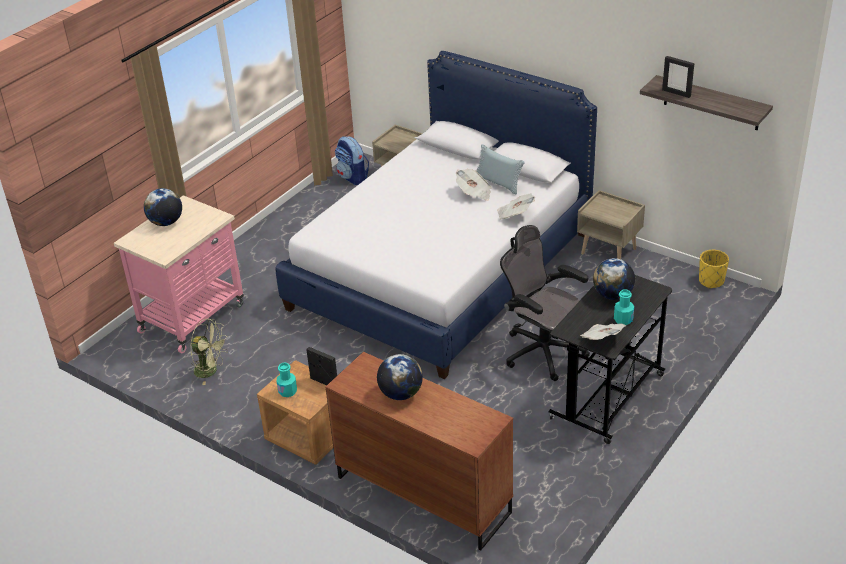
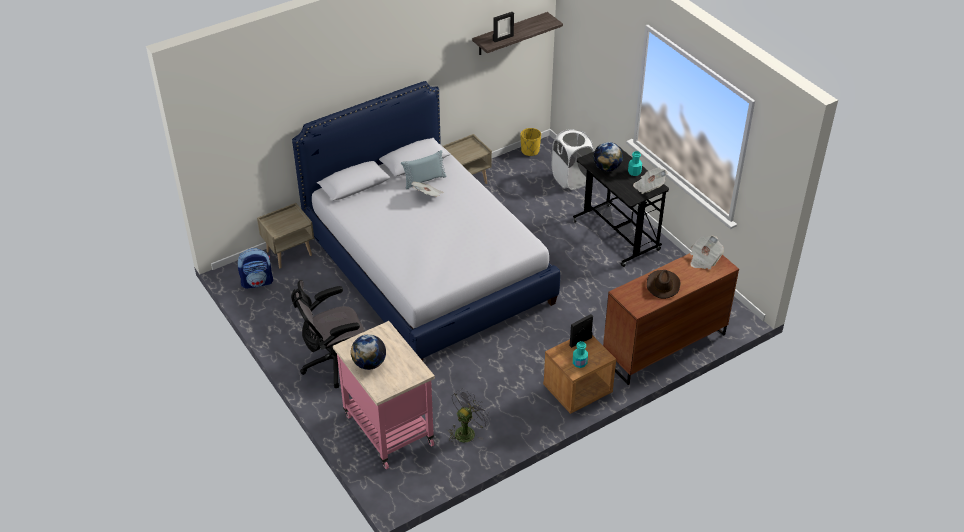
camera: 70 degrees left, 5 degrees up
(211, 371) = (467, 431): green fan -> grey fan
(400, 393) = (663, 285): globe -> brown hat
(515, 215) = (471, 185): newspaper -> newspaper (704, 259)
(542, 352) = (555, 248): office chair -> office chair (335, 363)
(686, 329) = (571, 179): none -> white laundry basket

